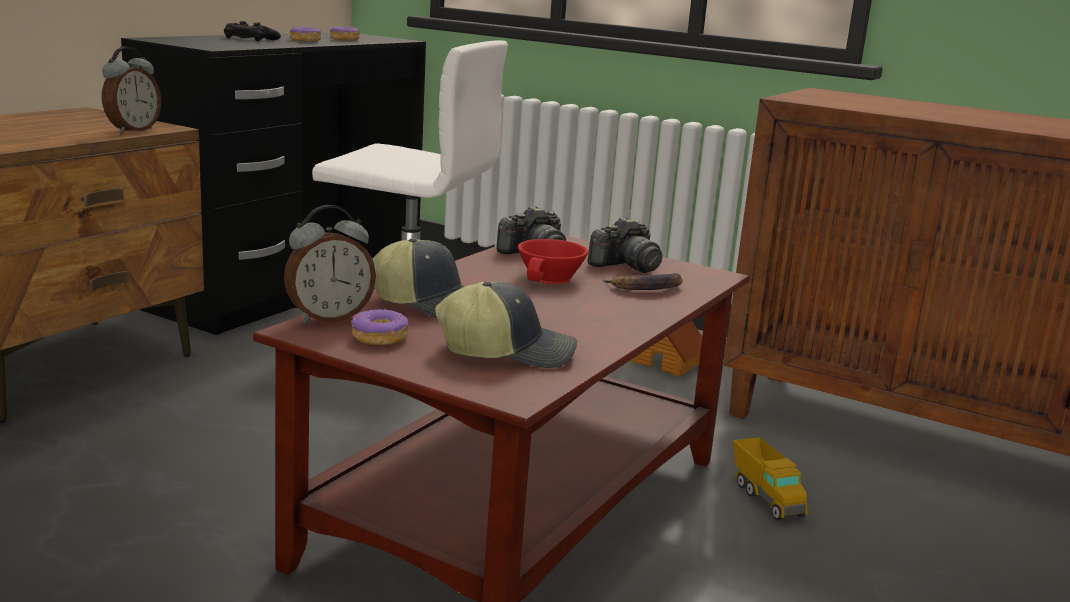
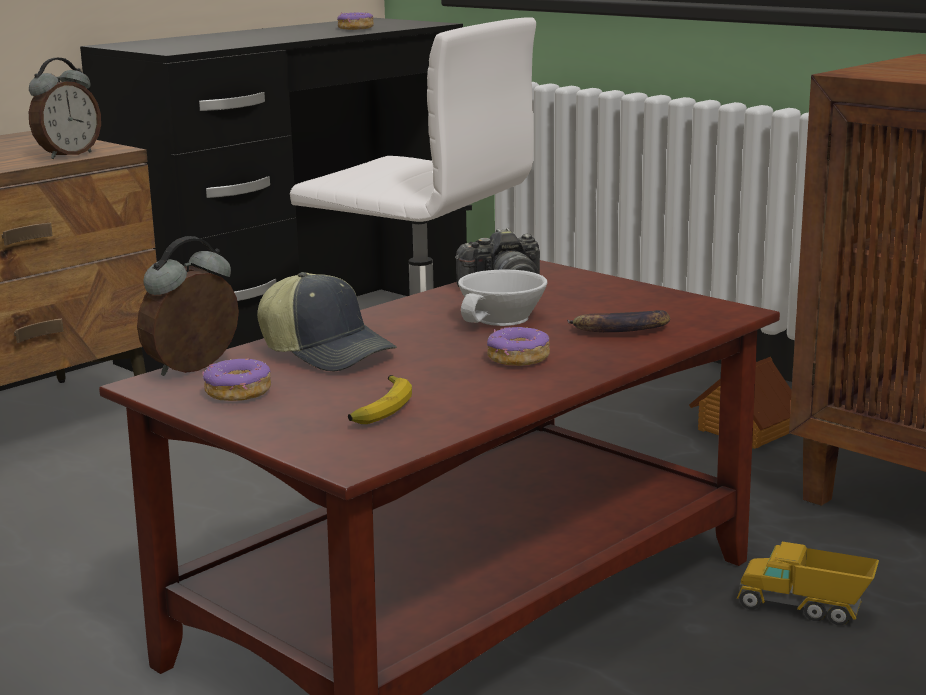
camera: 15 degrees right, 0 degrees up
(251, 39) = (235, 36): black game controller -> none
(305, 40) = (301, 33): donut -> donut (517, 358)
(329, 318) = (195, 369): alarm clock -> alarm clock turned 150 degrees clockwise
(507, 351) = (380, 408): cap -> banana
(552, 278) = (503, 319): red cup -> white cup
(626, 266) = (614, 302): camera -> none
(766, 498) = (805, 609): toy truck -> toy truck turned 120 degrees clockwise

